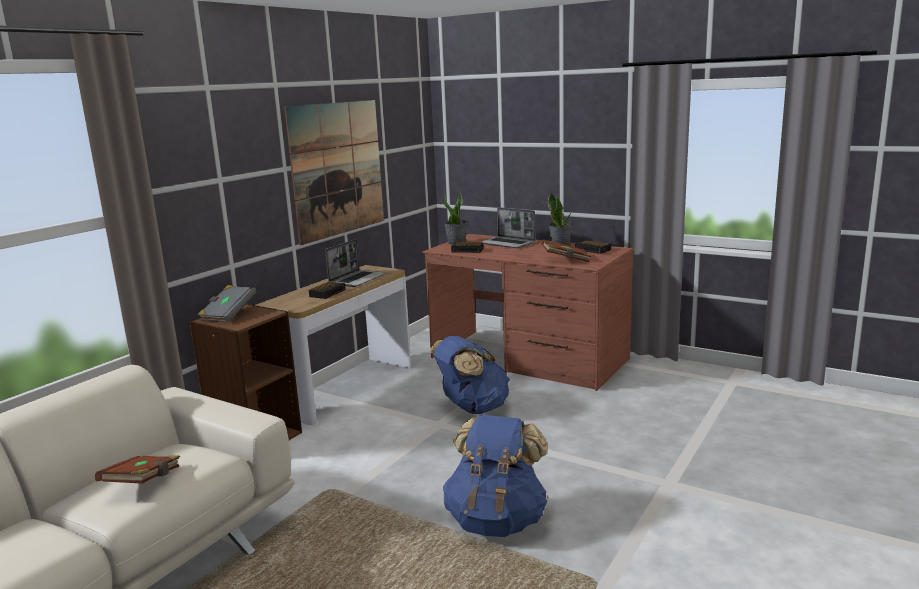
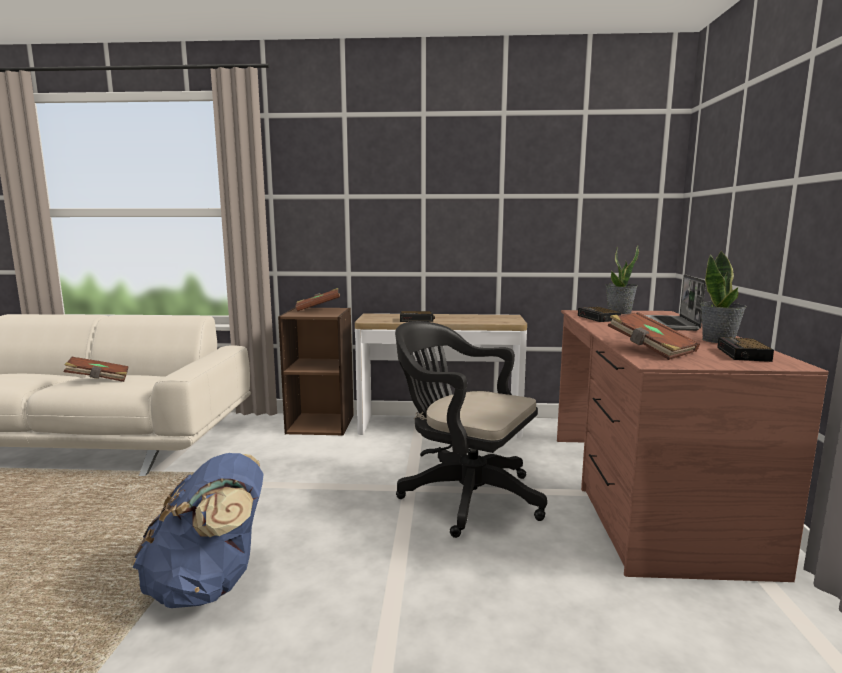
camera: 60 degrees right, 5 degrees down
(228, 314) = (318, 309): grey book -> brown book
(337, 169) = (495, 205): picture -> none
(357, 279) = (469, 319): laptop -> none
(472, 408) = (464, 495): blue backpack -> black office chair

